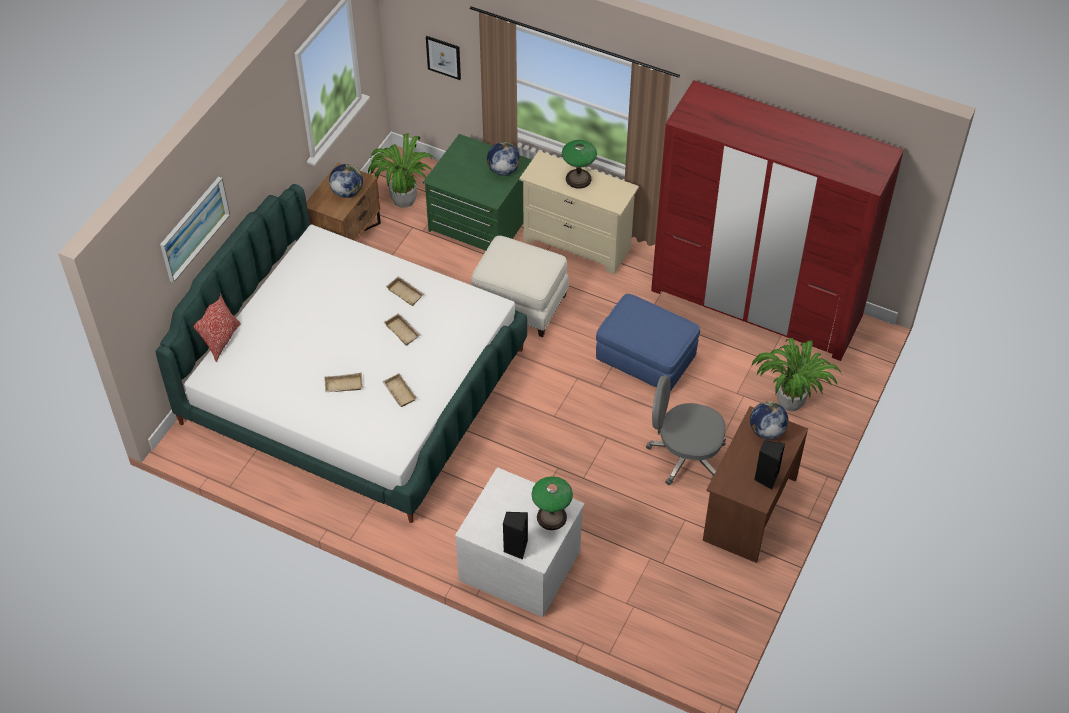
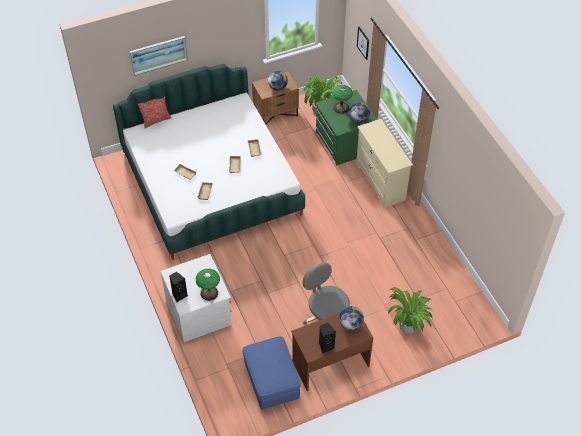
camera: 40 degrees right, 0 degrees up
(519, 303) = (323, 192): white ottoman -> none
(578, 179) = (385, 143): table lamp -> table lamp (341, 108)
(646, 360) = (356, 258): blue ottoman -> blue ottoman (271, 382)
(756, 303) = (441, 268): red wardrobe -> none

